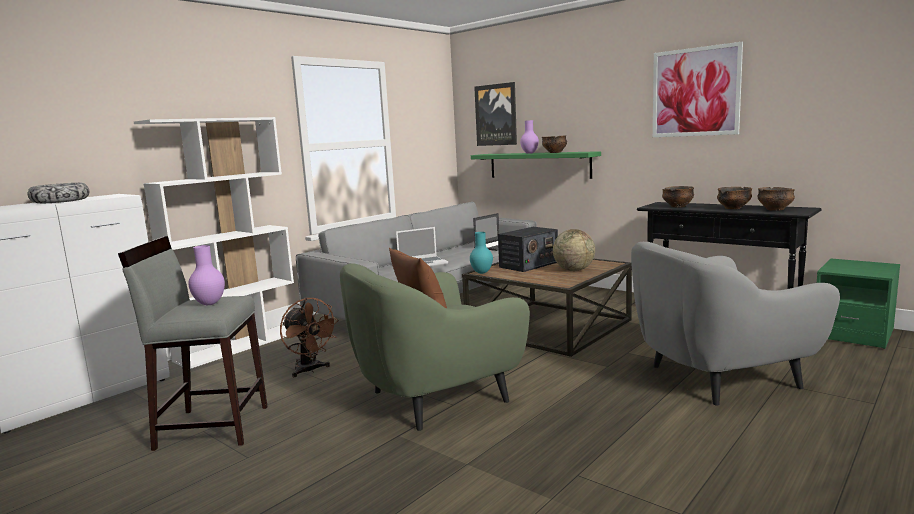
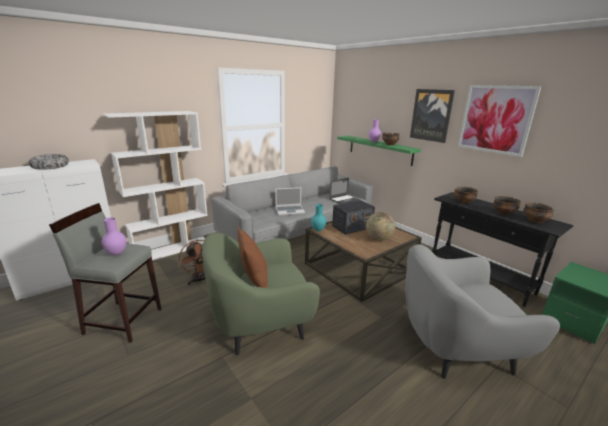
camera: 10 degrees right, 10 degrees up
(496, 115) = (357, 111): picture -> picture (431, 115)

